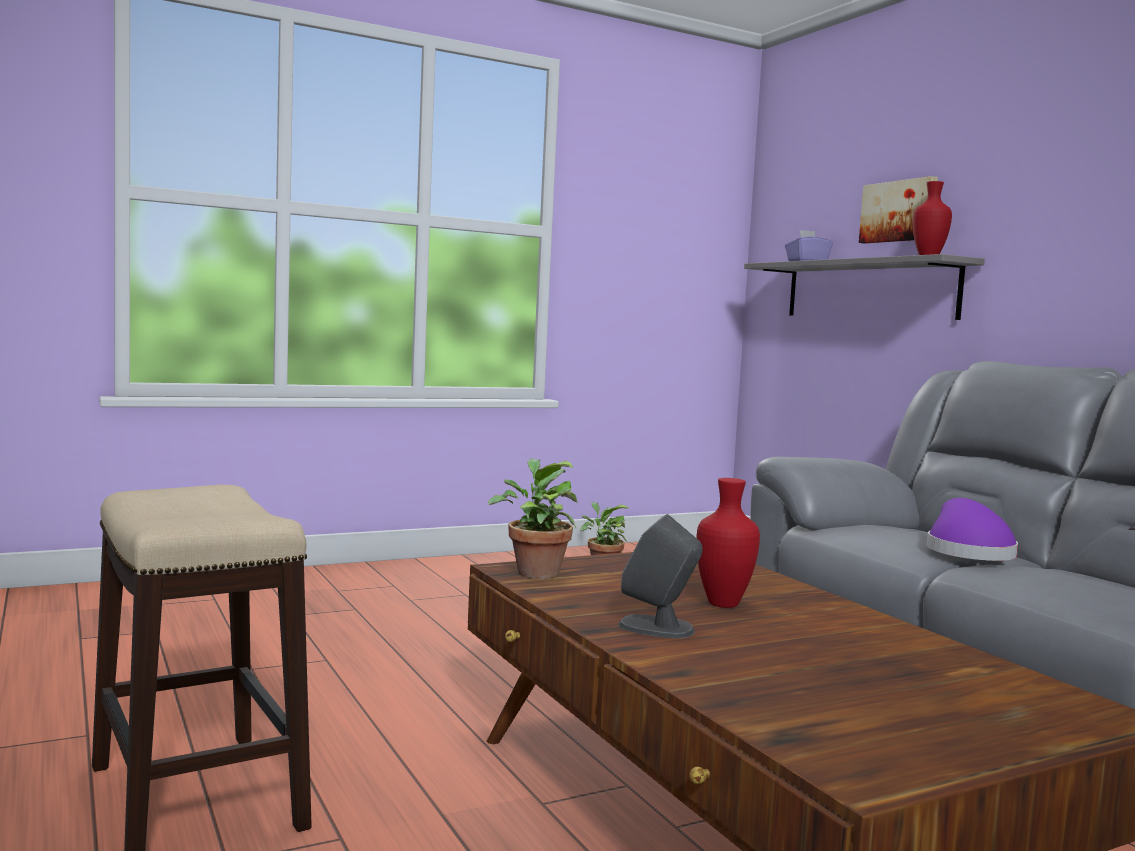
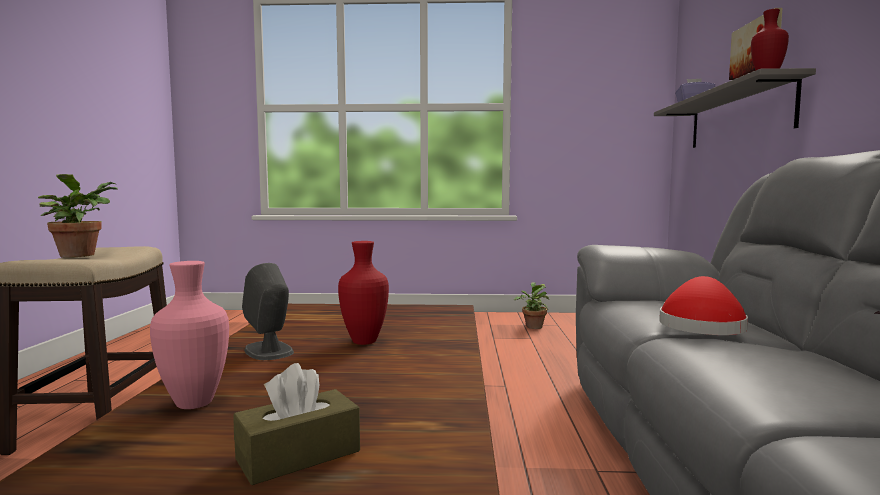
camera: 30 degrees right, 0 degrees up
(535, 572) = (303, 310): potted plant -> potted plant (80, 255)
(750, 688) = (192, 403): none -> pink vase
(952, 707) = (298, 455): none -> brown tissue box
(966, 552) = (701, 326): purple hat -> red hat

